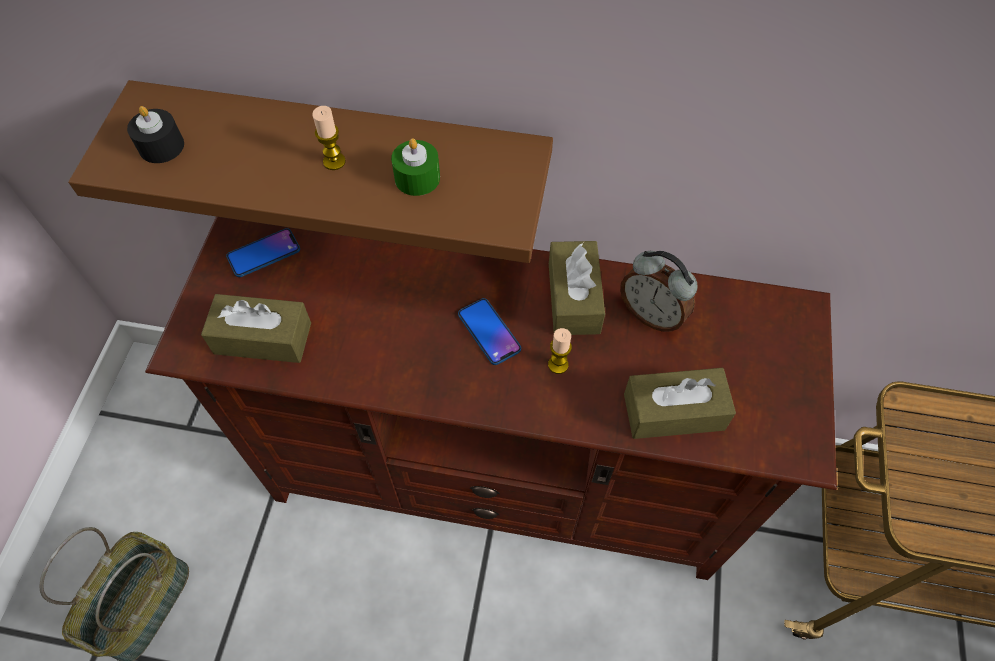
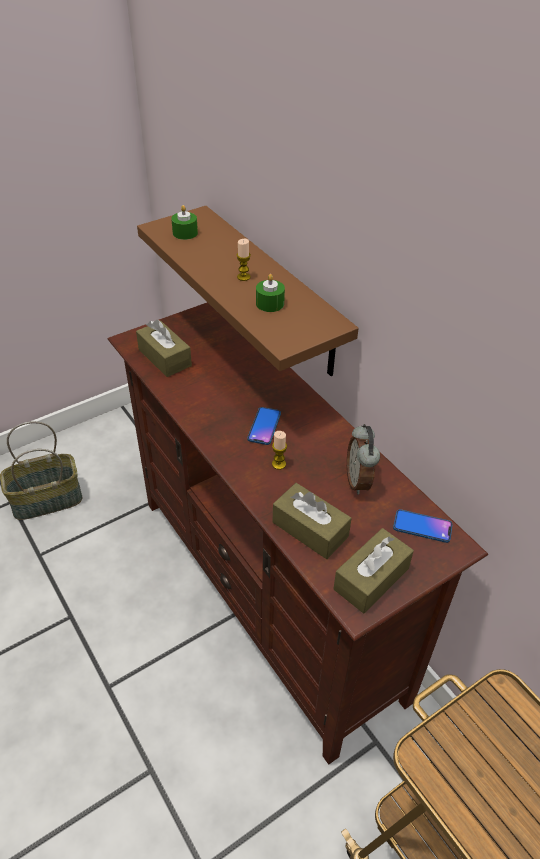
camera: 45 degrees right, 15 degrees down
(161, 146) = (185, 233): black candle -> green candle
(264, 253) = (207, 327): phone -> phone (422, 526)
(573, 298) = (326, 444): brown tissue box -> brown tissue box (371, 578)

